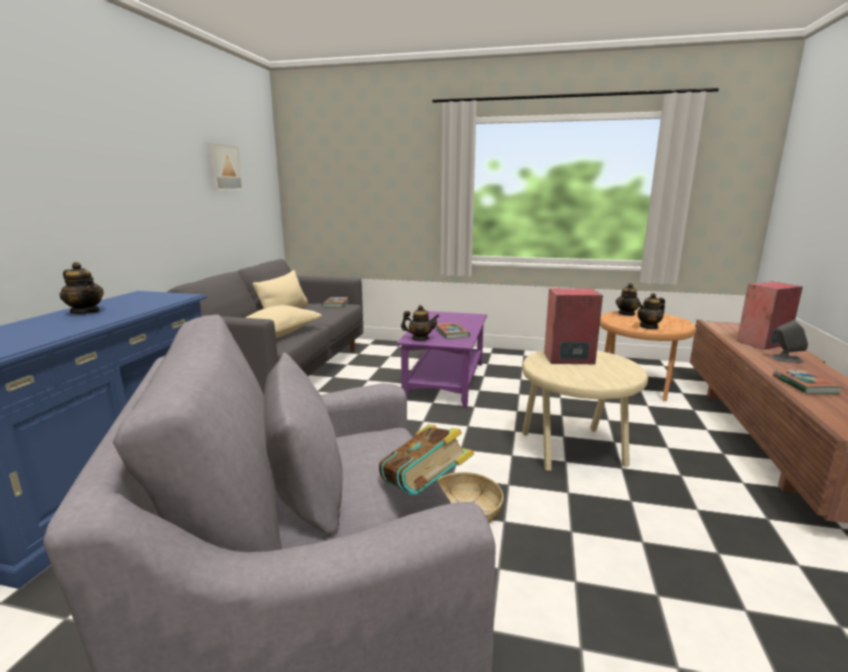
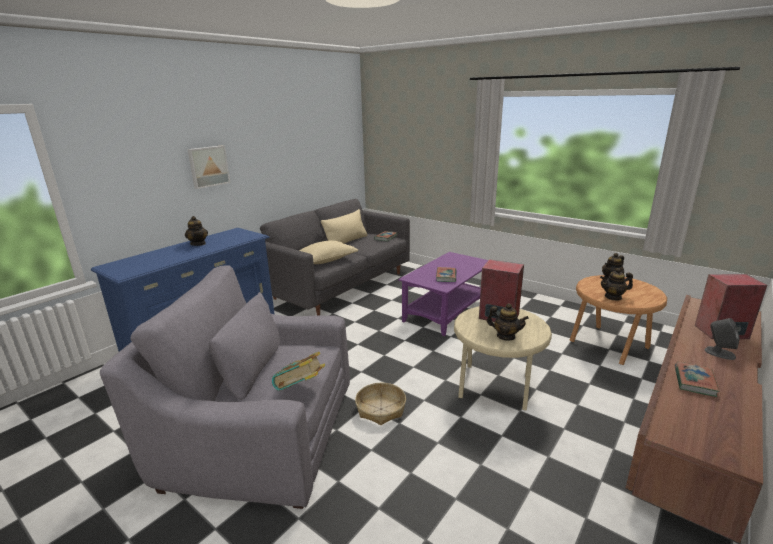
camera: 25 degrees right, 5 degrees up
(223, 167) = (313, 135): picture -> picture (208, 166)
(420, 339) = (417, 278): teapot -> teapot (505, 336)

